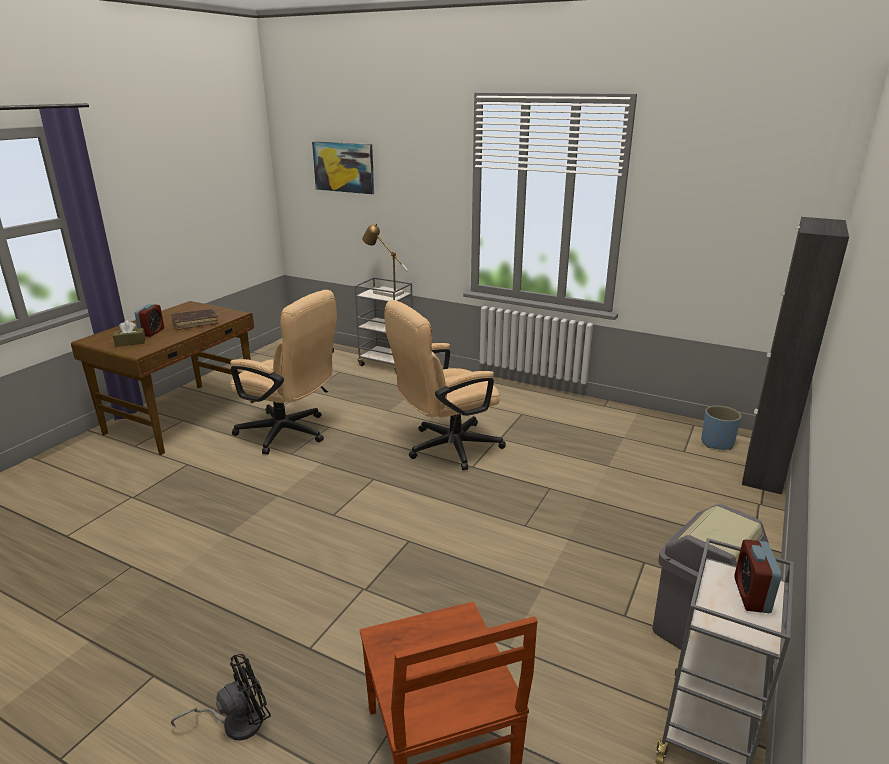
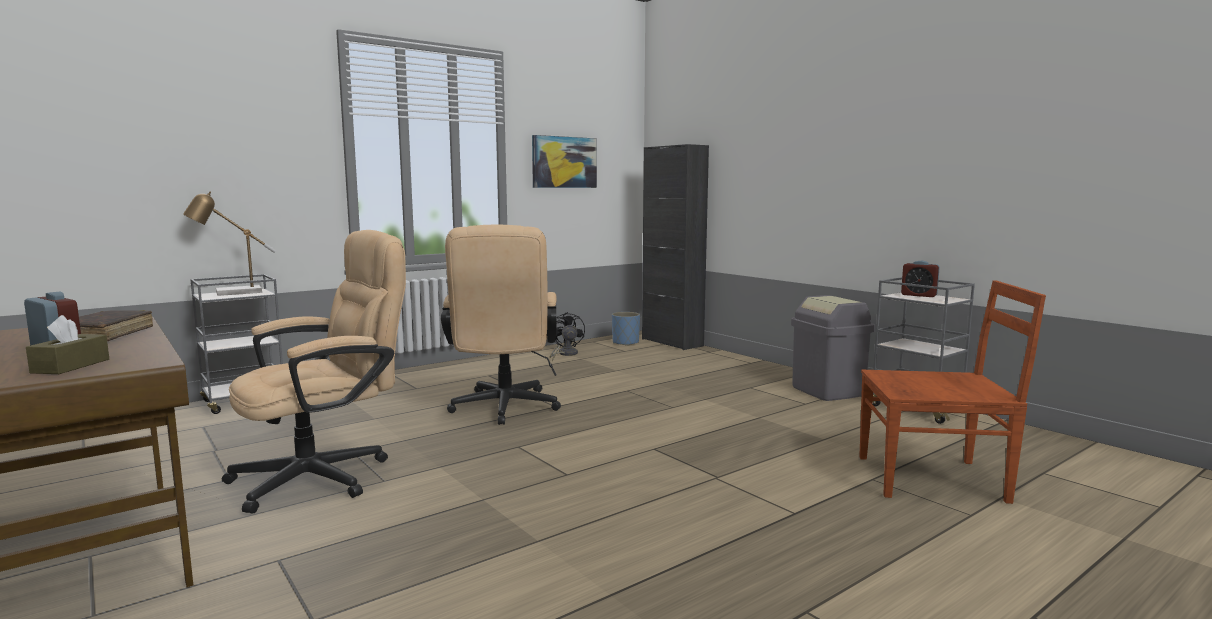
camera: 65 degrees left, 15 degrees down
(236, 722) = (894, 561): black fan -> black fan (565, 354)
(344, 167) = (112, 114): picture -> picture (564, 162)

